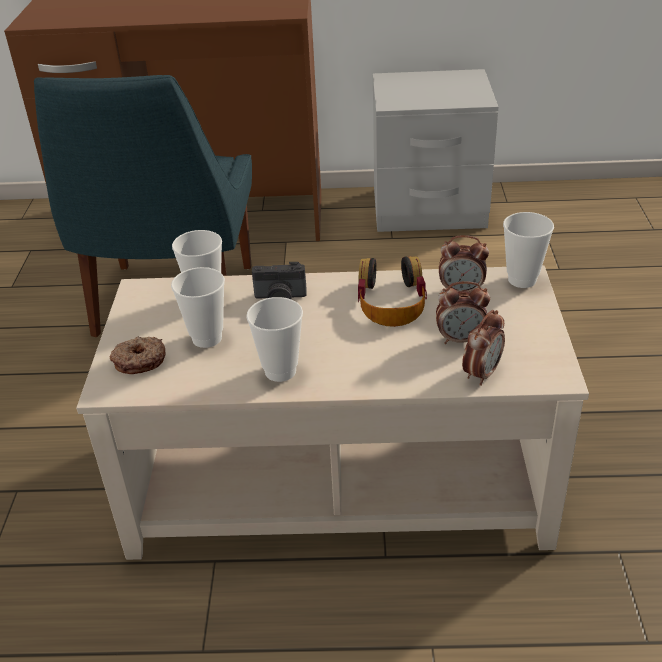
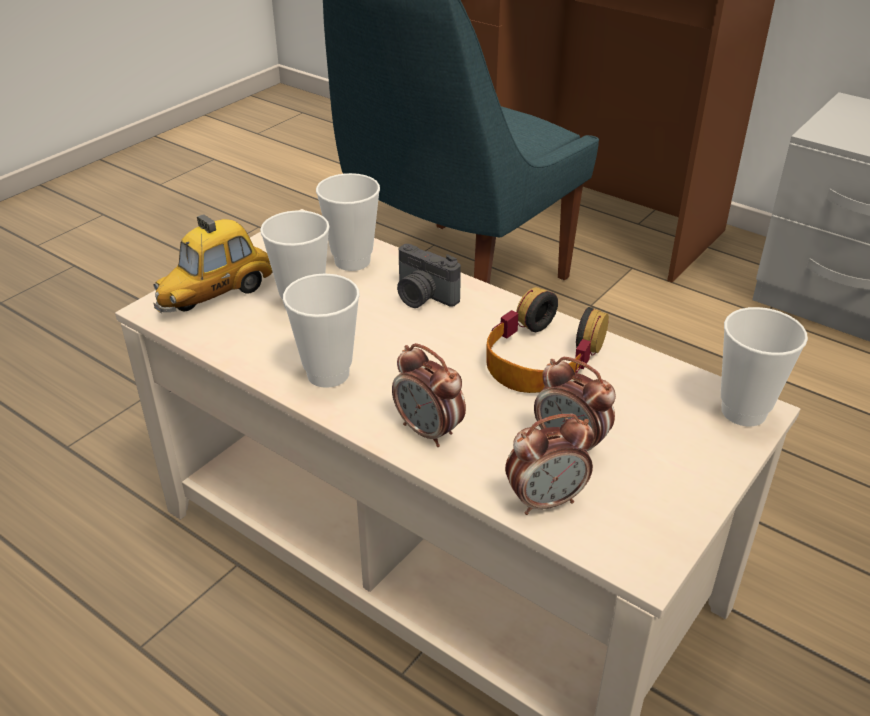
camera: 35 degrees right, 0 degrees up
(140, 361) = (217, 295): donut -> toy car
(461, 291) = (642, 387): alarm clock -> alarm clock (429, 431)

